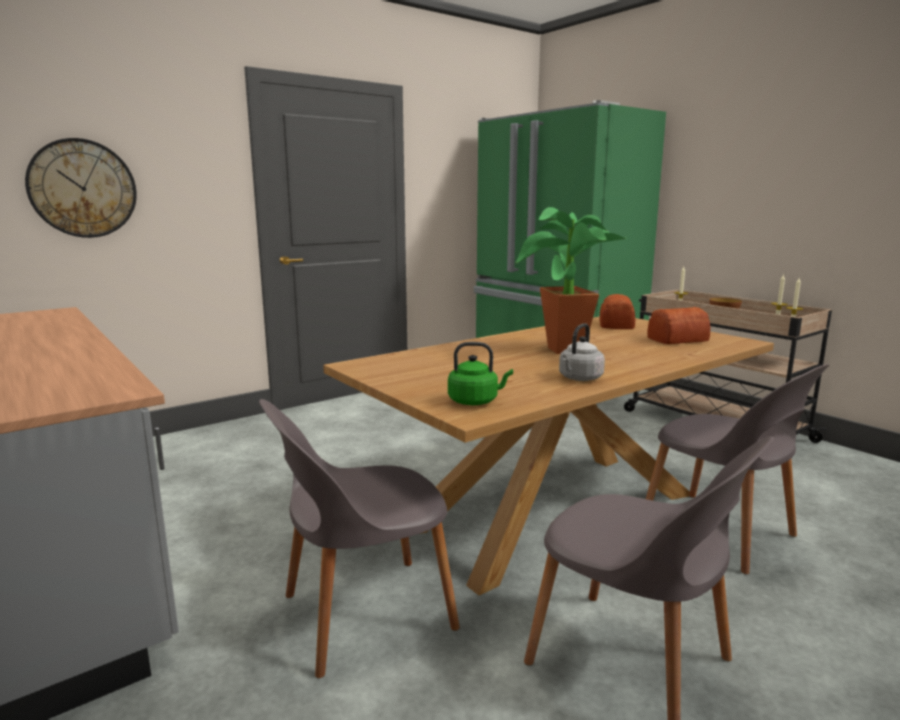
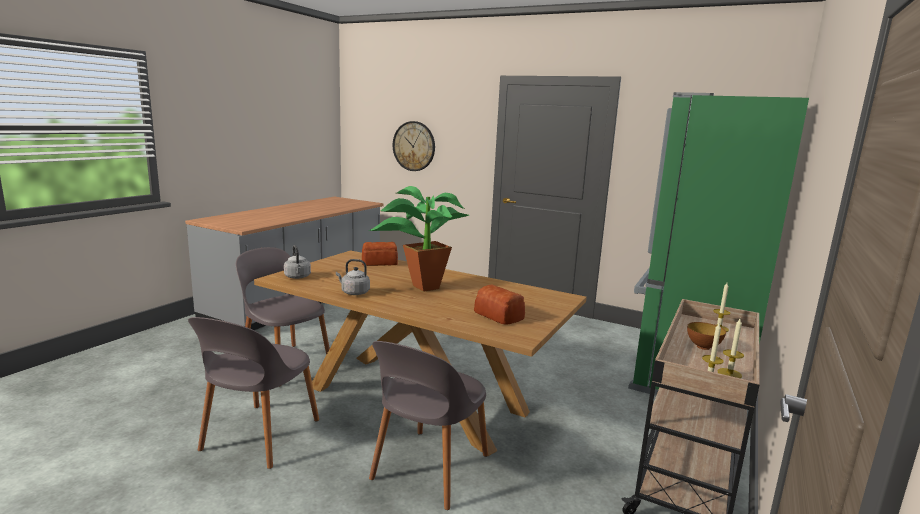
camera: 65 degrees right, 0 degrees up
(475, 401) = (297, 277): green kettle -> grey kettle
(617, 324) = (536, 298): bread -> bread (380, 263)

